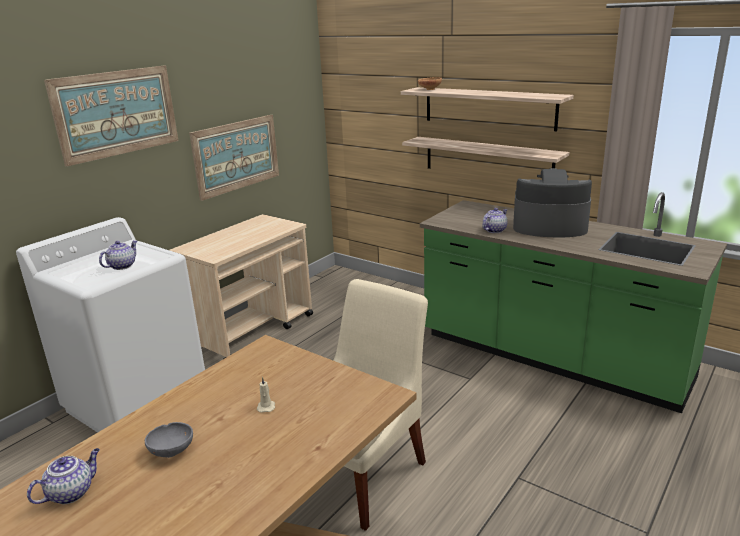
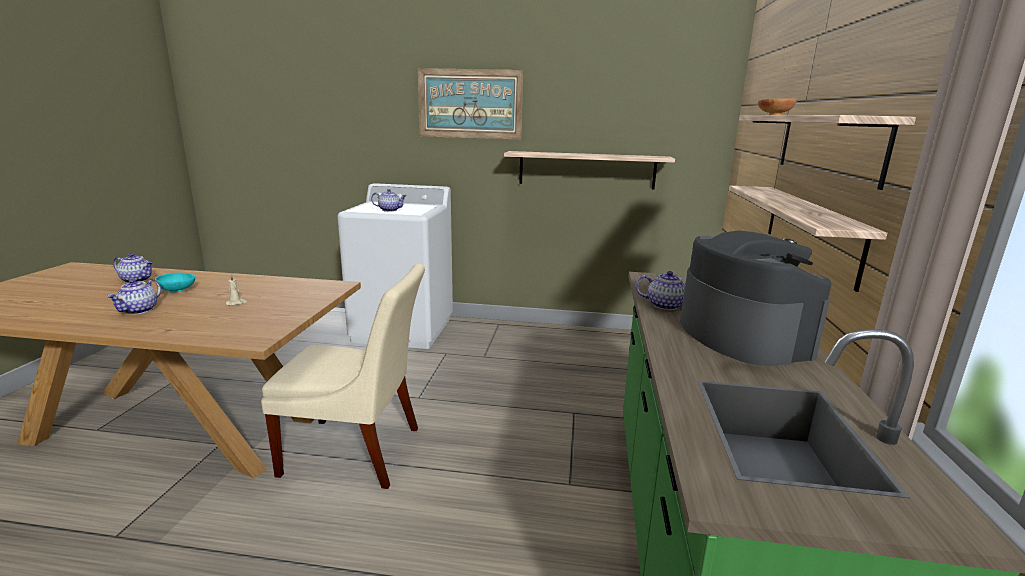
camera: 60 degrees right, 5 degrees down
(173, 450) = (178, 291): grey bowl -> turquoise bowl
(228, 475) = (139, 310): none -> teapot
(236, 155) = (586, 170): picture -> shelf
(253, 330) = (537, 336): beige cart -> none

